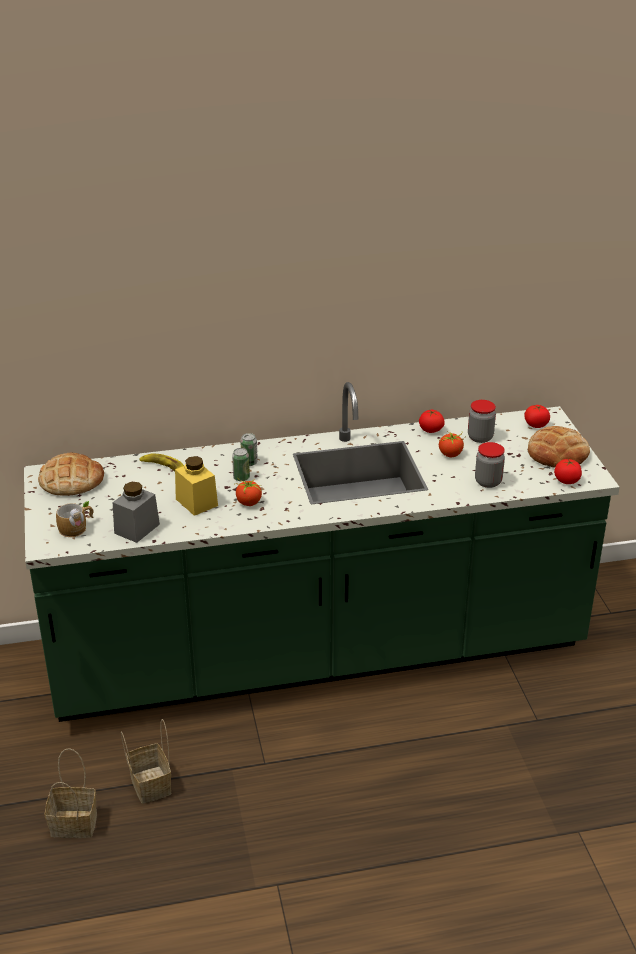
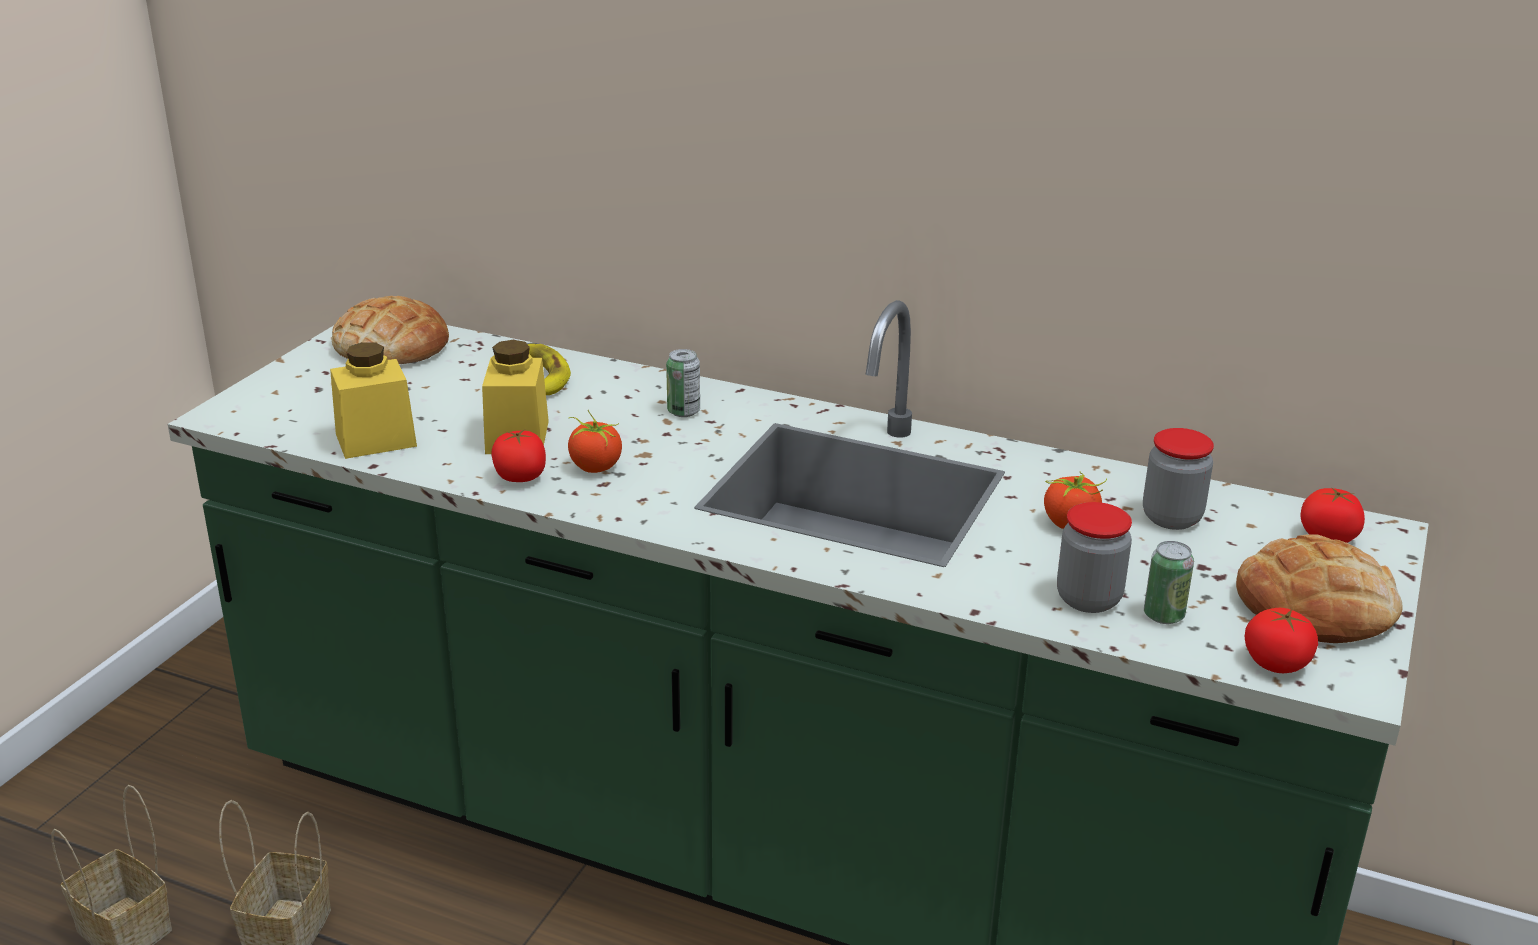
camera: 35 degrees right, 5 degrees down
(77, 528) = (301, 407): mug -> none
(137, 529) = (376, 440): grey jar -> yellow jar
(241, 478) = (638, 428): can -> can (1163, 615)
(431, 430) = (1083, 472): tomato -> tomato (520, 477)

